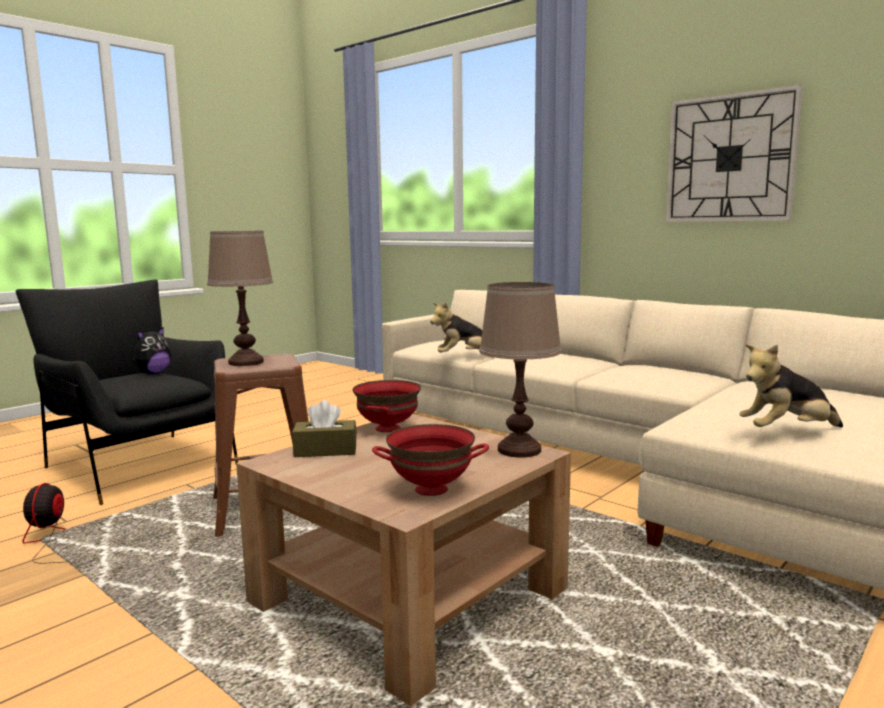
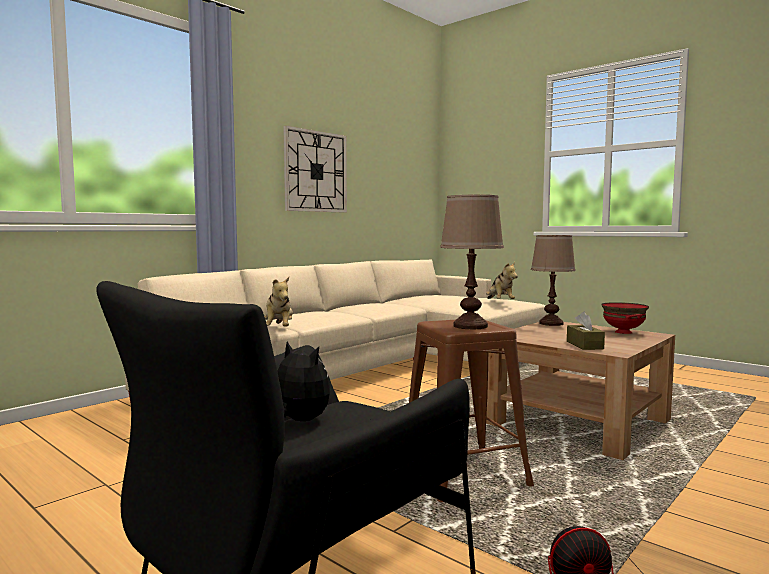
camera: 90 degrees left, 5 degrees down
(388, 428) = (527, 338): red bowl -> none

